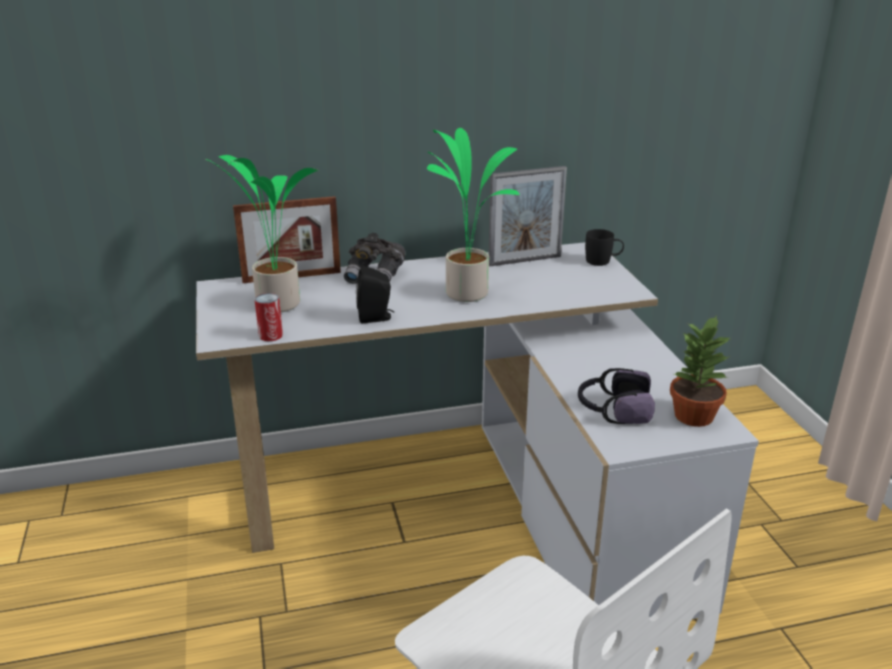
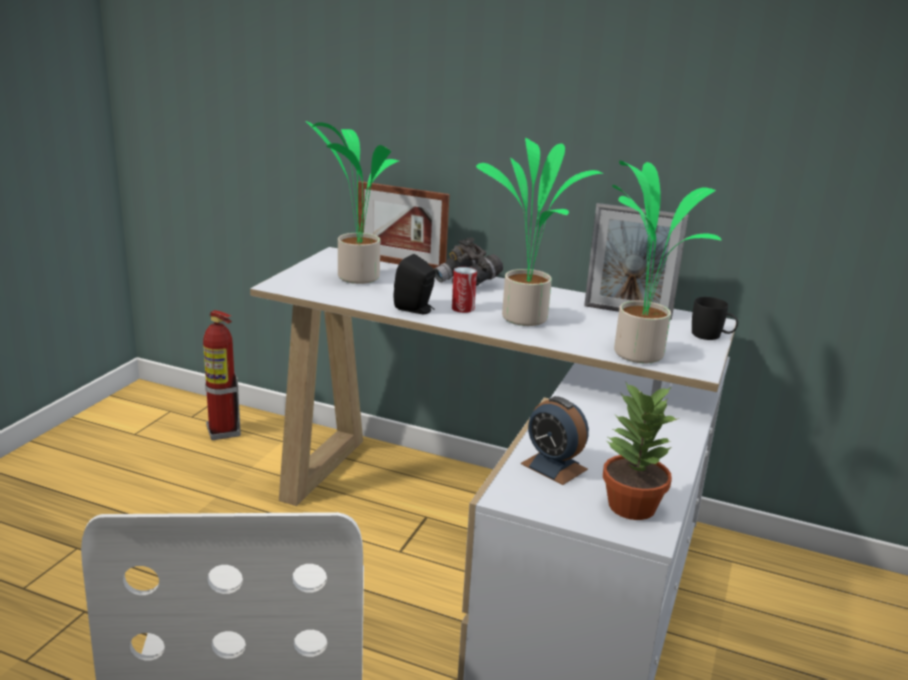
camera: 35 degrees right, 5 degrees down
(117, 515) = (223, 432): none -> fire extinguisher
(270, 335) = (317, 294): can -> can (463, 308)
(581, 293) = (638, 353): none -> potted plant
(613, 409) = (554, 466): headphones -> alarm clock

